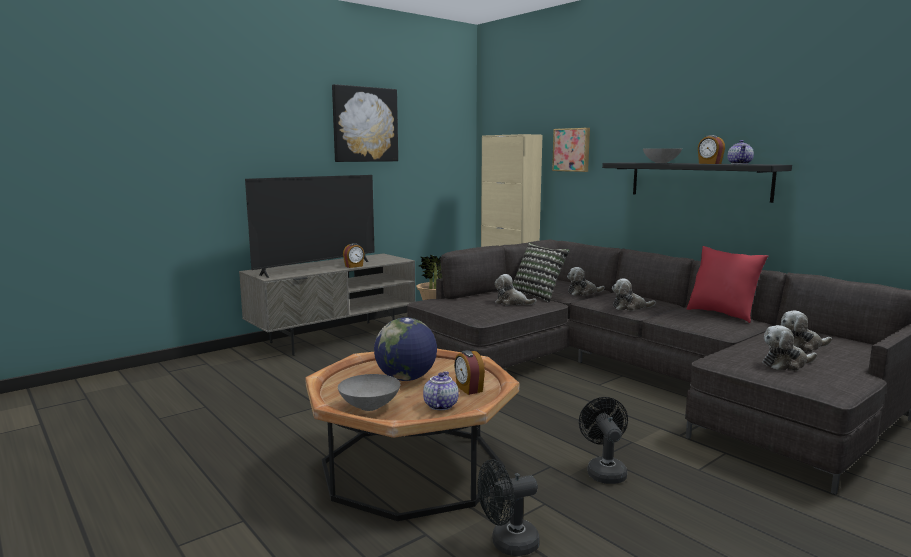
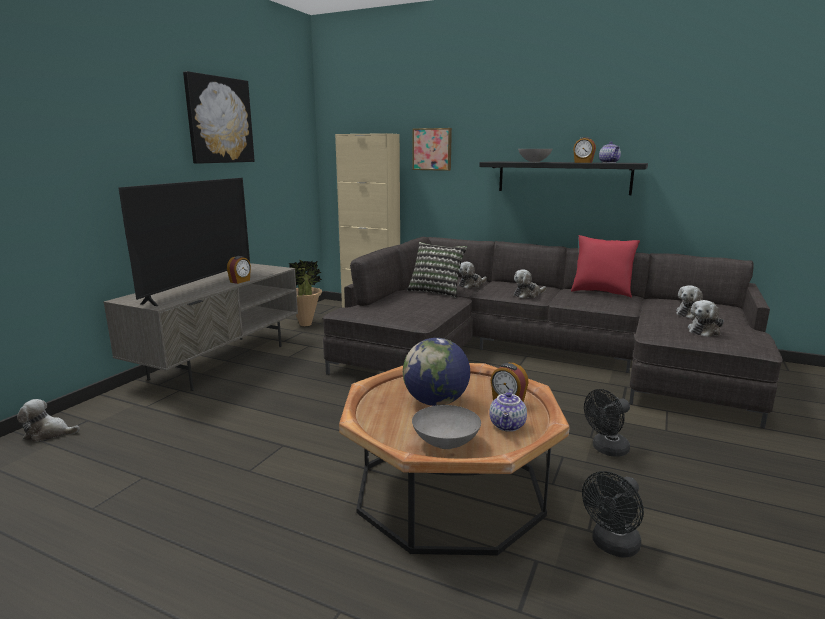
camera: 25 degrees left, 5 degrees up
(440, 405) = (508, 426): teapot -> teapot turned 150 degrees counterclockwise
(512, 303) = (427, 302): plush toy -> plush toy (48, 433)
(604, 471) = (606, 450): black fan -> black fan turned 90 degrees counterclockwise

